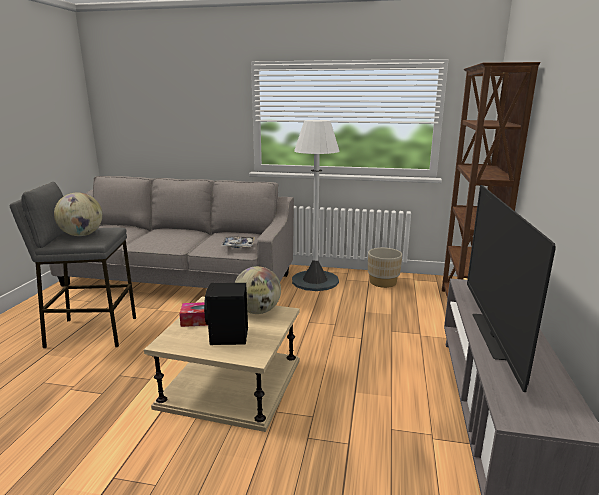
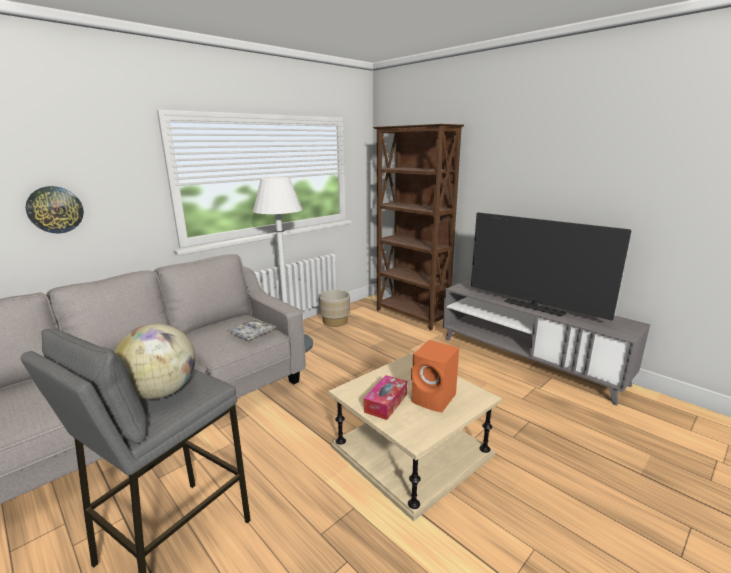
camera: 55 degrees left, 0 degrees up
(182, 130) = (55, 209): none -> wall clock
(228, 337) = (435, 399): black speaker -> orange speaker
(258, 311) = (398, 371): globe -> none

